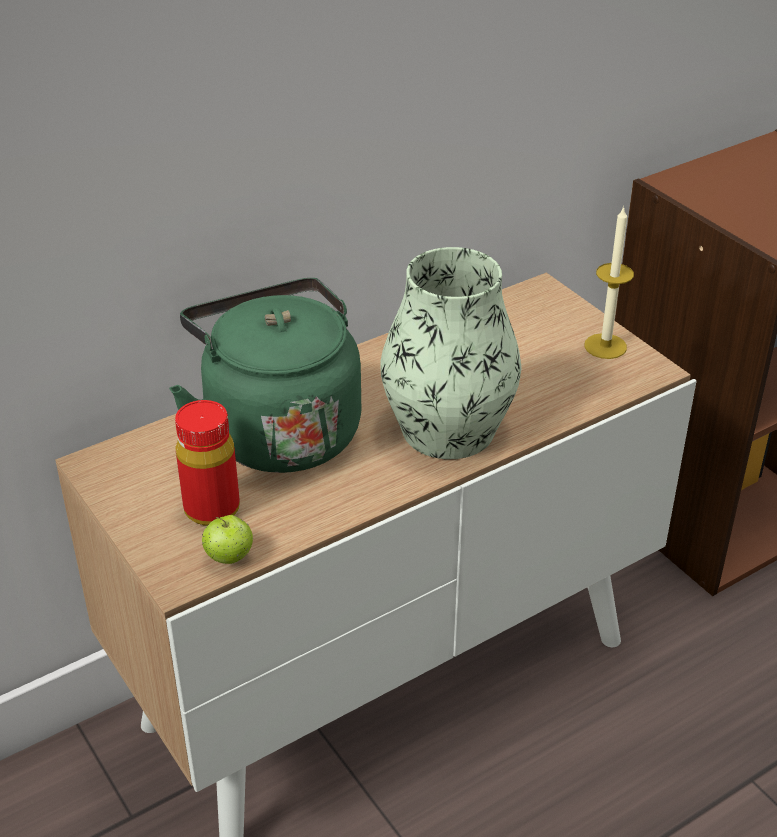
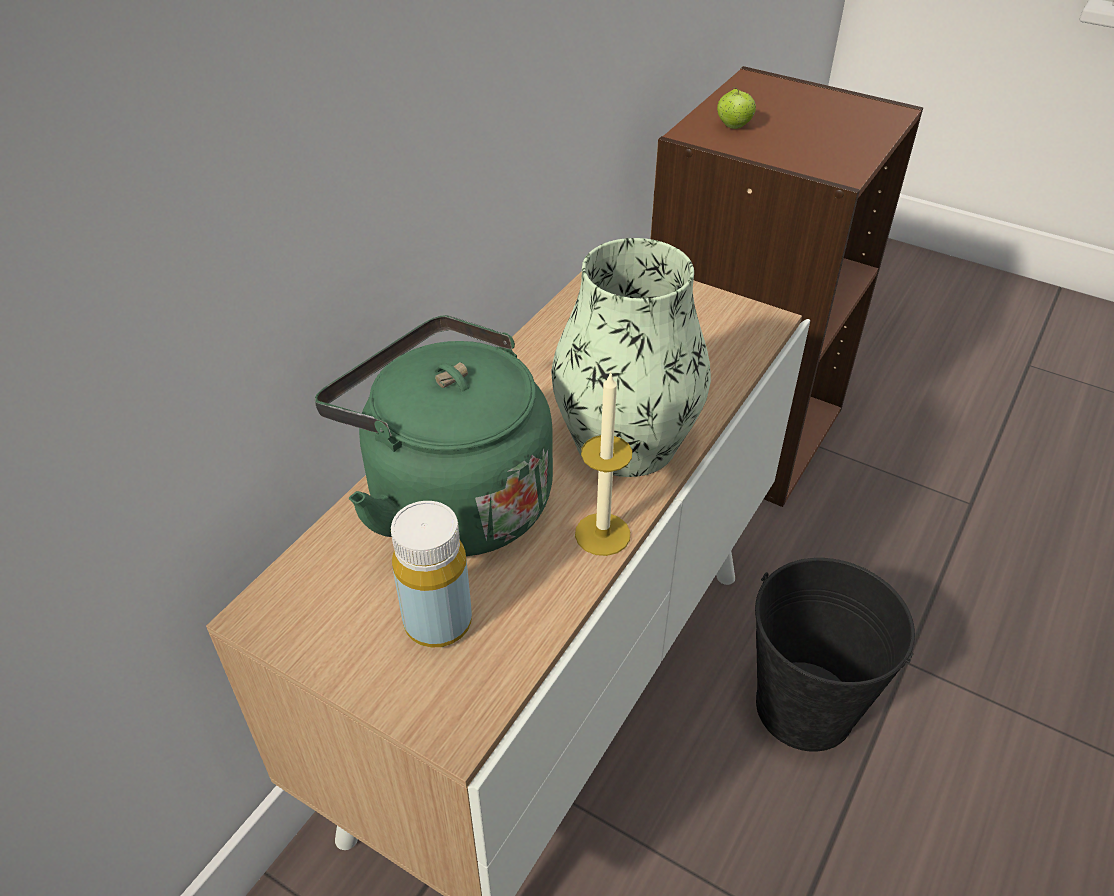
camera: 25 degrees left, 5 degrees up
(212, 509) = (438, 622): red bottle -> yellow bottle
(229, 557) = (497, 677): apple -> apple (734, 126)
(605, 346) = (709, 309): candle -> candle (602, 534)
(618, 778) = (804, 706): none -> black bucket

